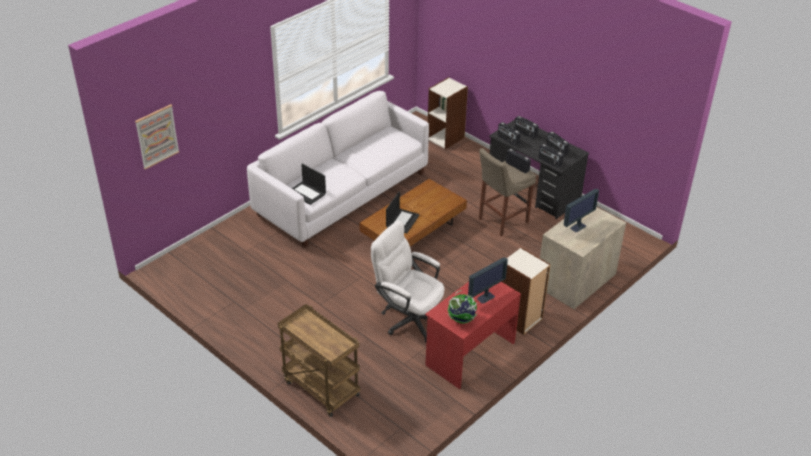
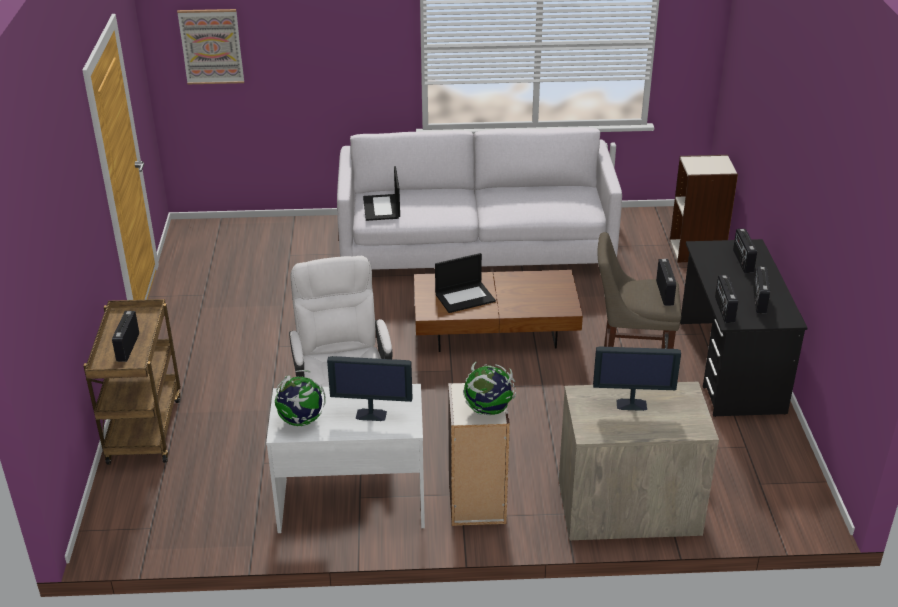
camera: 45 degrees right, 5 degrees down
(469, 353) = (351, 502): red desk -> white desk
(508, 140) = (703, 258): radio -> radio (127, 347)
(534, 263) = (488, 410): none -> globe

